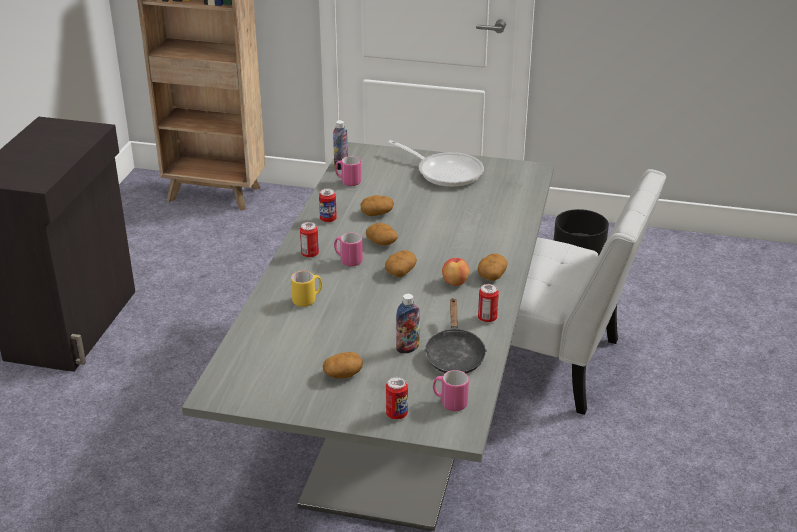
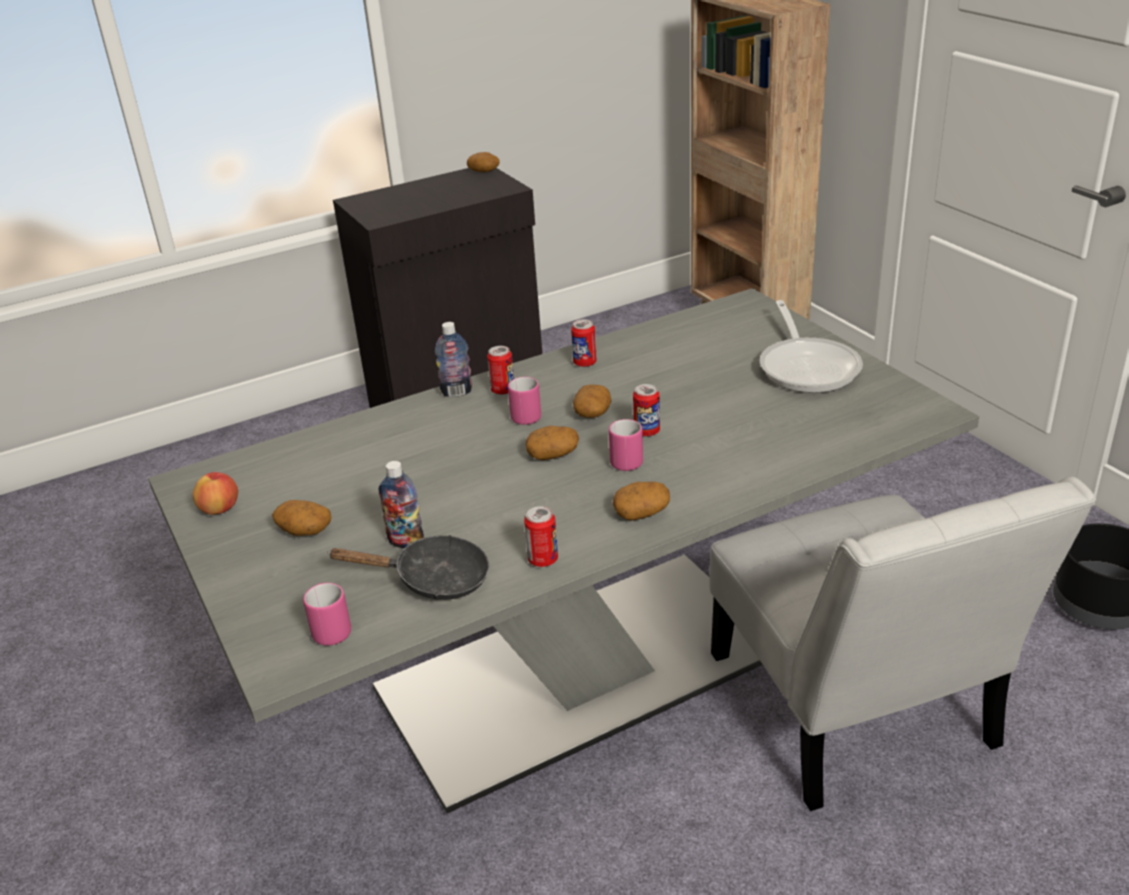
camera: 50 degrees right, 0 degrees up
(308, 300) = (416, 436): yellow mug -> none
(341, 166) = (700, 313): bottle -> bottle (456, 392)
(348, 182) = (677, 332): pink mug -> pink mug (623, 460)
(377, 213) = (645, 379): potato -> potato (484, 171)
(396, 414) = (267, 605): can -> can (647, 431)
(454, 355) = (433, 579): black frying pan -> black frying pan turned 135 degrees counterclockwise
(455, 282) = (585, 498): apple -> apple (220, 509)

